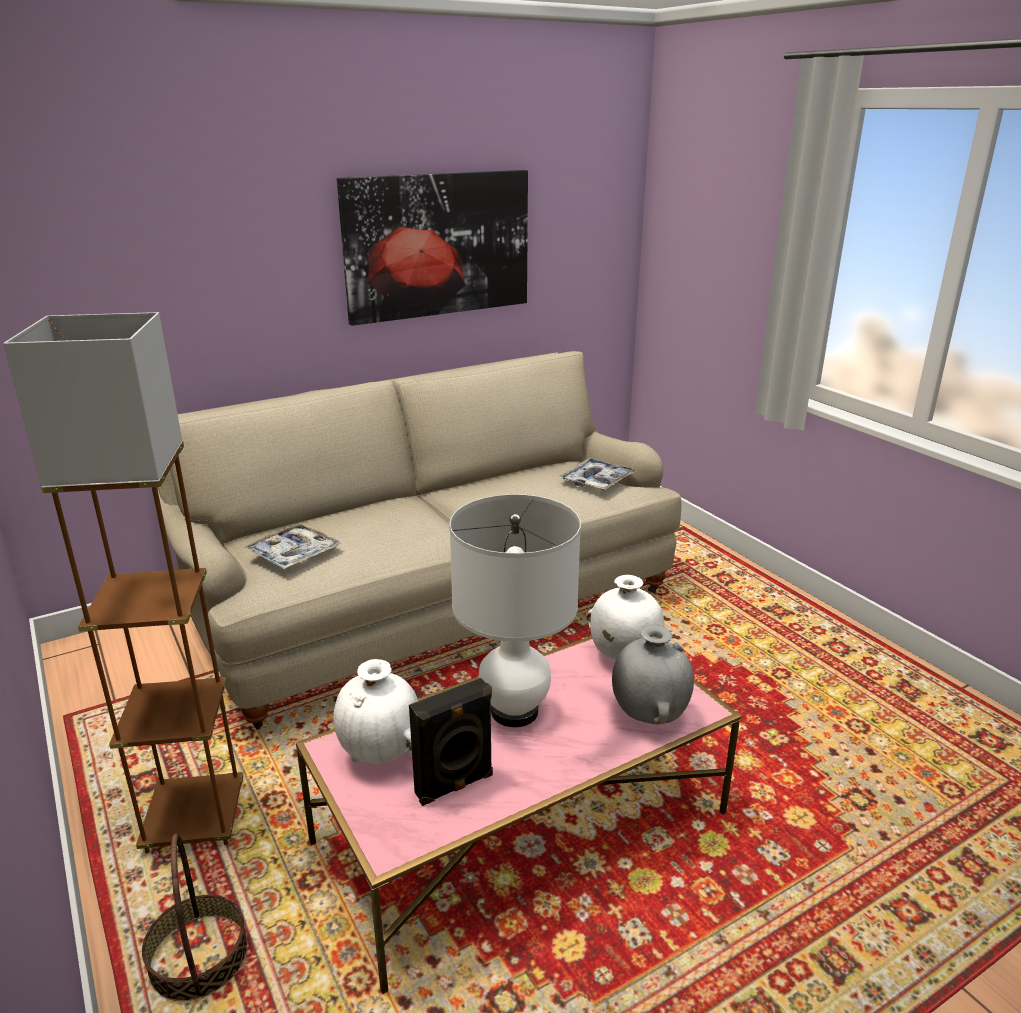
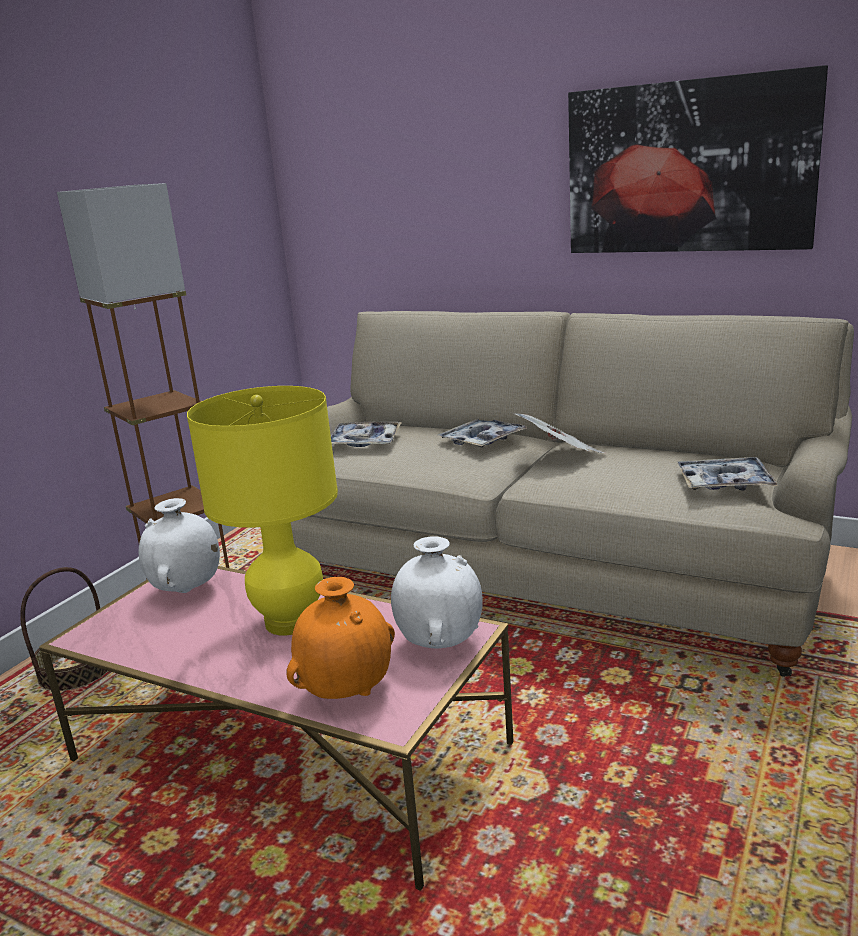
camera: 60 degrees right, 5 degrees down
(385, 512) = (482, 440): none -> tray
(455, 786) = (167, 634): black speaker -> none
(468, 502) = (560, 456): none -> newspaper
(514, 711) = (290, 621): white table lamp -> yellow table lamp
(649, 715) = (348, 692): grey vase -> orange vase

